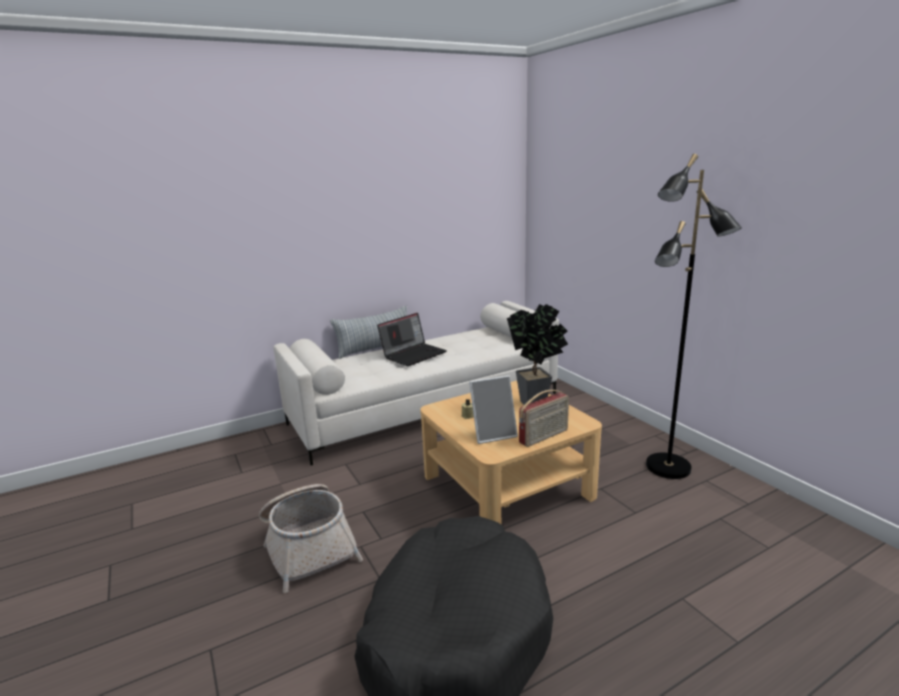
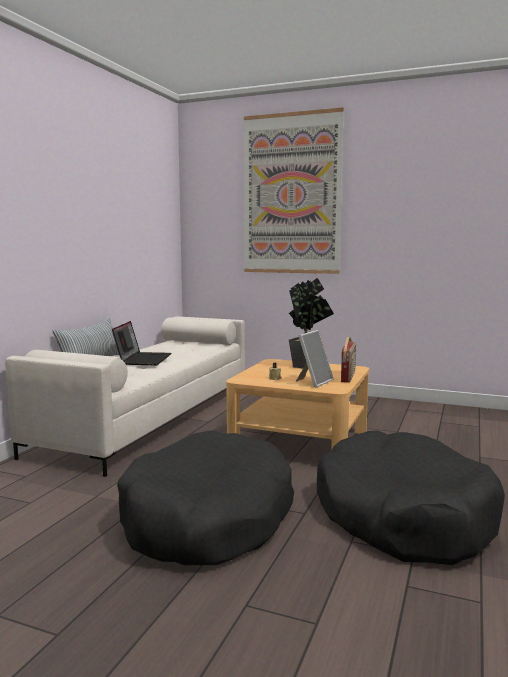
camera: 40 degrees left, 10 degrees down
(308, 545) = (208, 519): basket -> black dog bed
(623, 171) = (291, 194): none -> picture
(668, 468) = (379, 409): black floor lamp -> none

